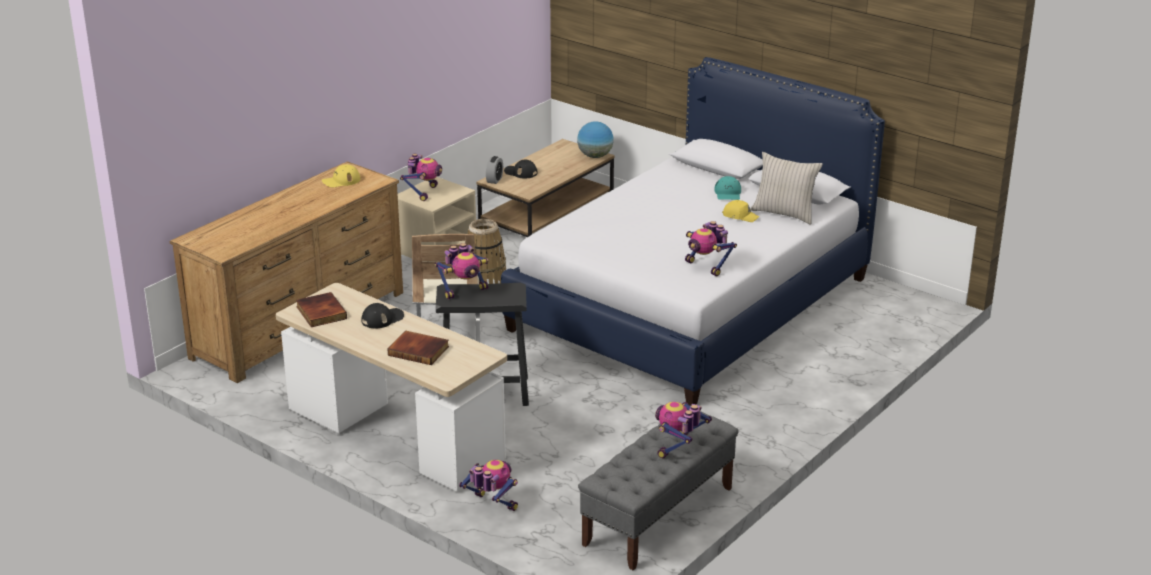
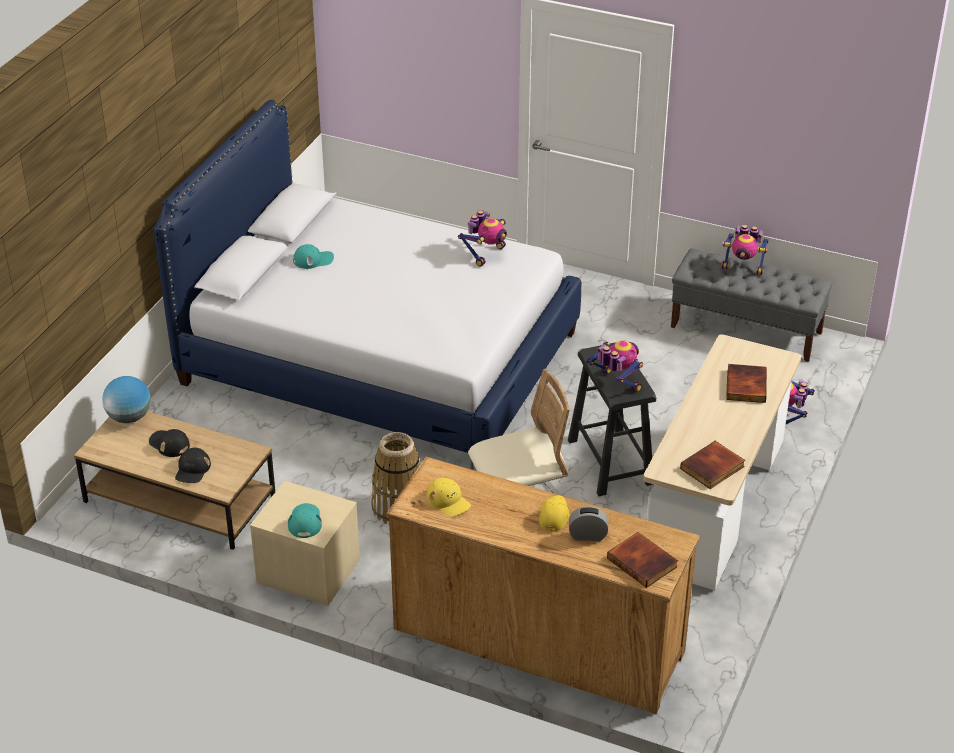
camera: 105 degrees left, 10 degrees up
(214, 237) = (643, 562): none -> book
(382, 319) = (701, 423): black cap -> black cap (169, 444)
(423, 192) = (305, 522): toy robot -> turquoise cap
(494, 180) = (220, 487): alarm clock -> alarm clock (588, 536)
(740, 216) = (365, 247): yellow cap -> yellow cap (553, 516)
(784, 213) = (350, 223): beige pillow -> none

